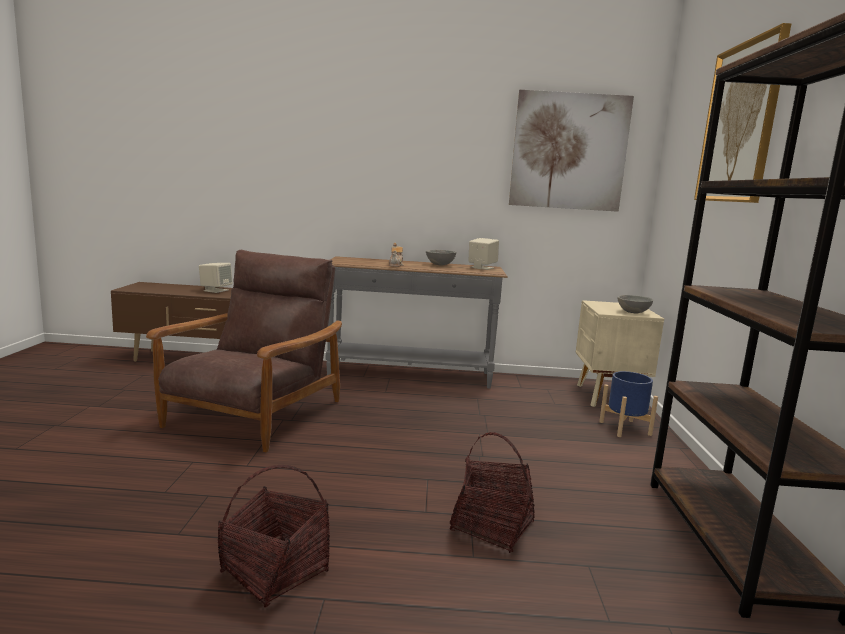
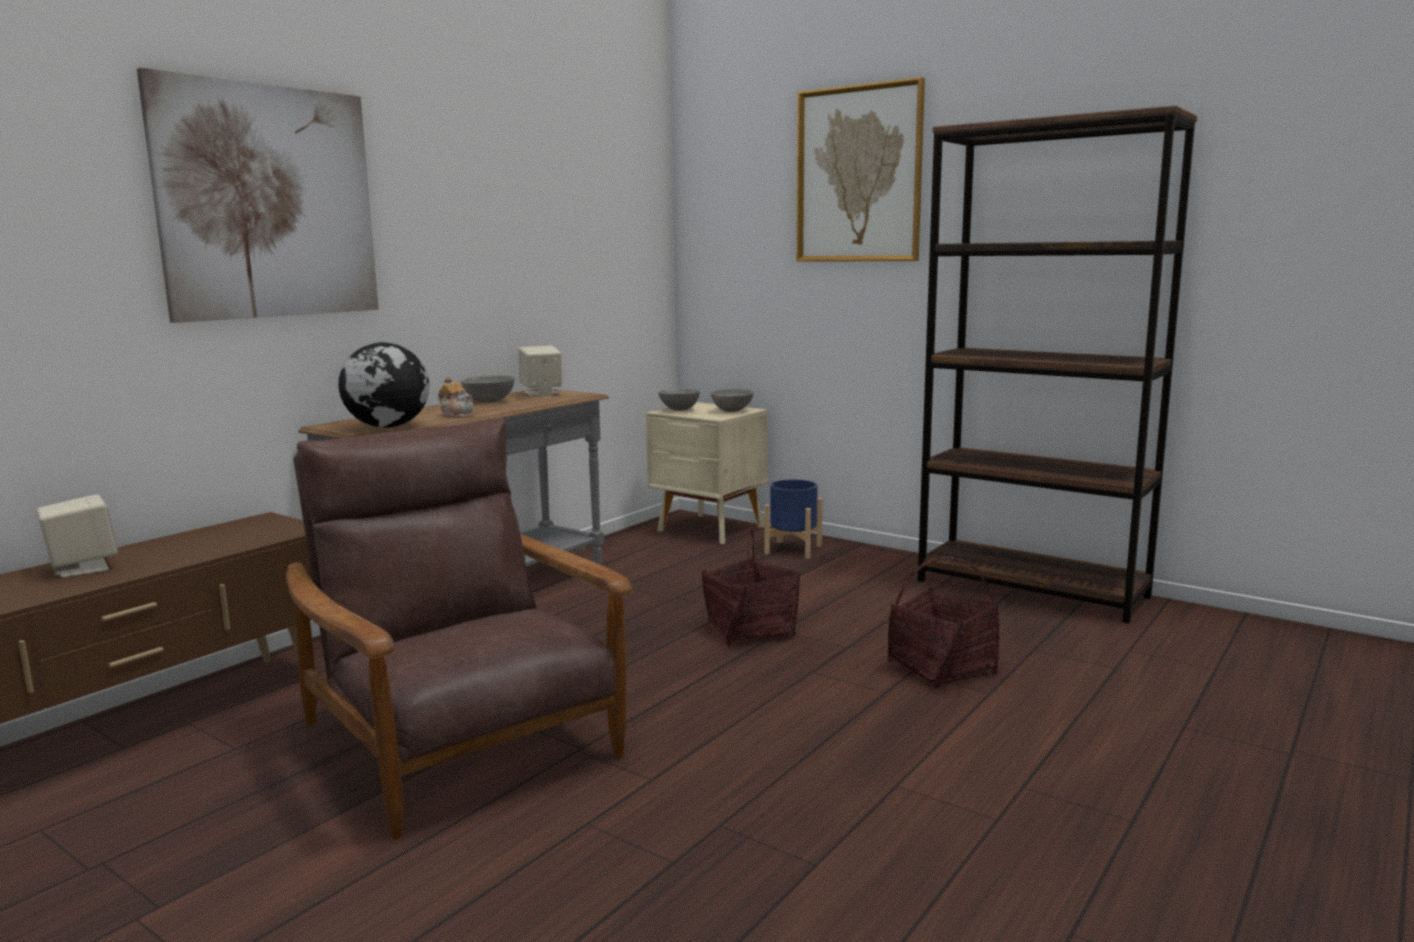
camera: 55 degrees left, 0 degrees up
(275, 572) = (955, 806): basket -> basket (750, 630)
(351, 262) = (389, 427): none -> globe
(569, 151) = (592, 203): picture -> picture (269, 202)
(604, 304) = (678, 410): none -> grey bowl

